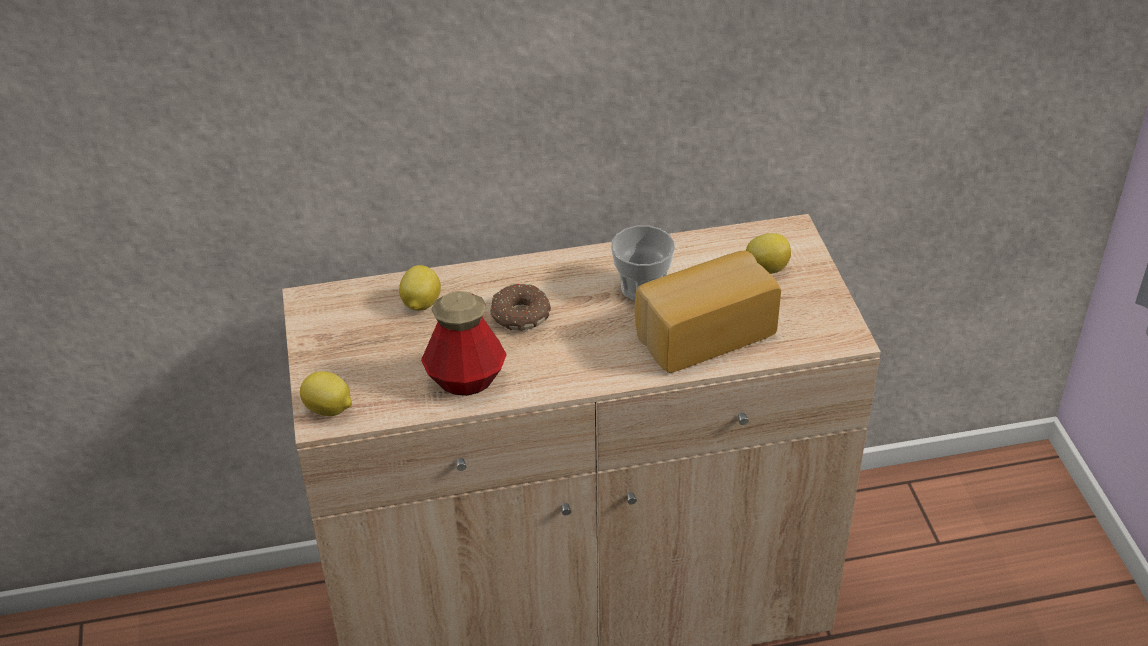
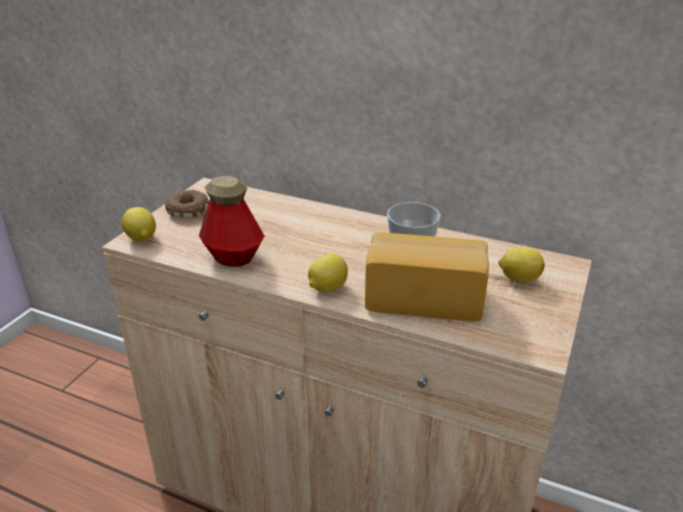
camera: 35 degrees right, 10 degrees down
(420, 304) = (262, 210): lemon -> lemon (327, 288)
(519, 315) = (311, 237): donut -> donut (187, 210)

